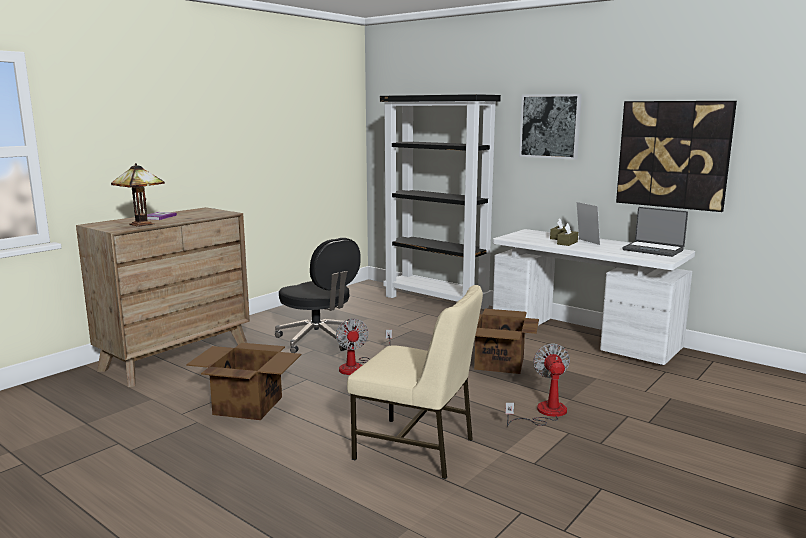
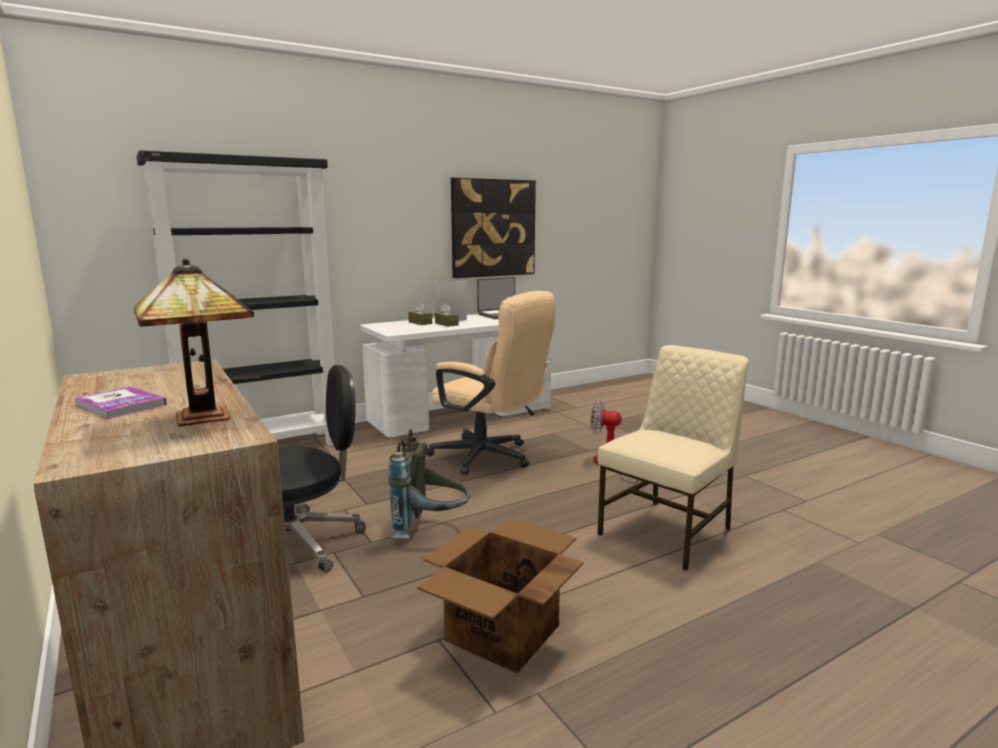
camera: 70 degrees left, 0 degrees up
(358, 366) = (430, 529): fan -> grey backpack
(499, 363) = (490, 458): cardboard box -> beige office chair
(550, 126) = (375, 203): picture -> none

